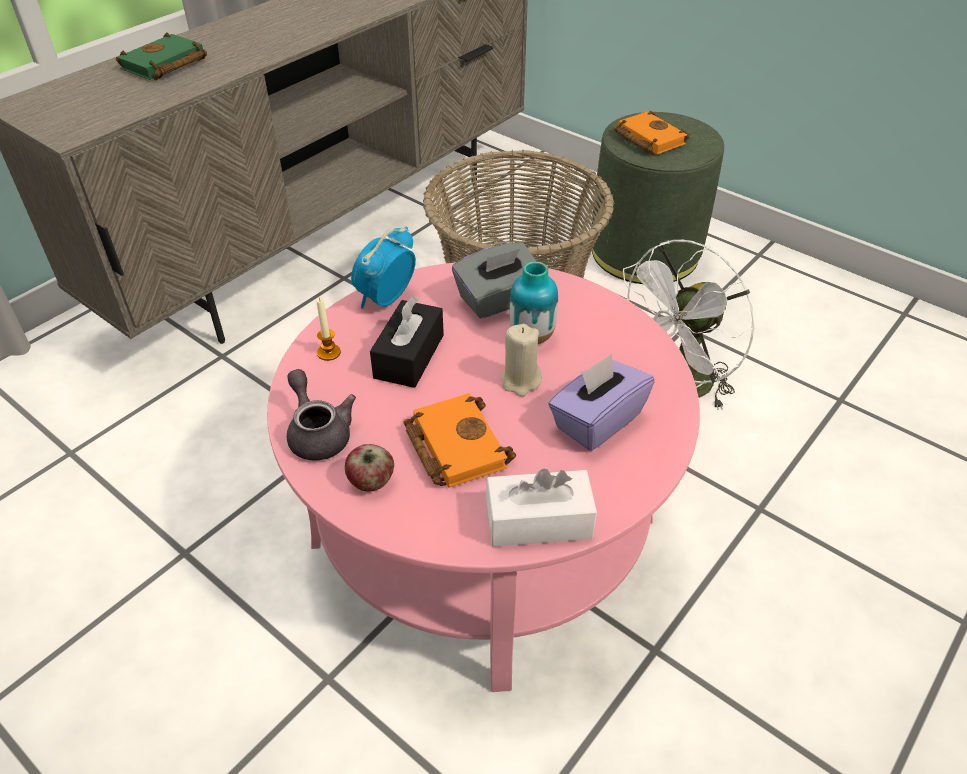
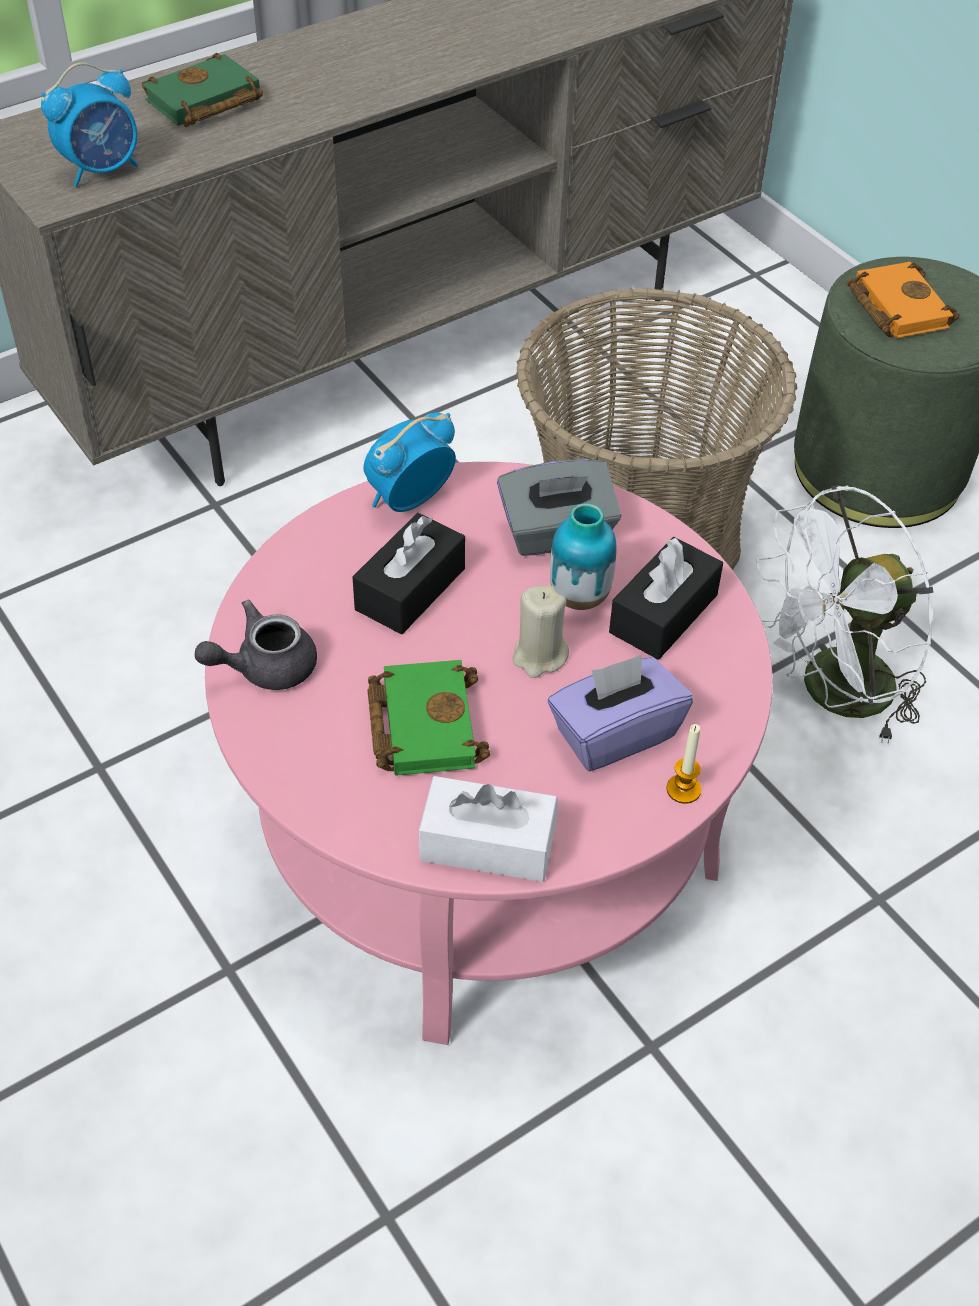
camera: 15 degrees right, 5 degrees up
(100, 112) = (102, 169): none -> alarm clock
(318, 433) = (264, 667): grey teapot -> grey teapot turned 105 degrees counterclockwise
(329, 353) = (311, 561): candle -> candle (683, 789)
(371, 482) = (306, 745): apple -> none
(453, 445) = (422, 722): orange book -> green book
(594, 335) = (663, 613): none -> black tissue box

